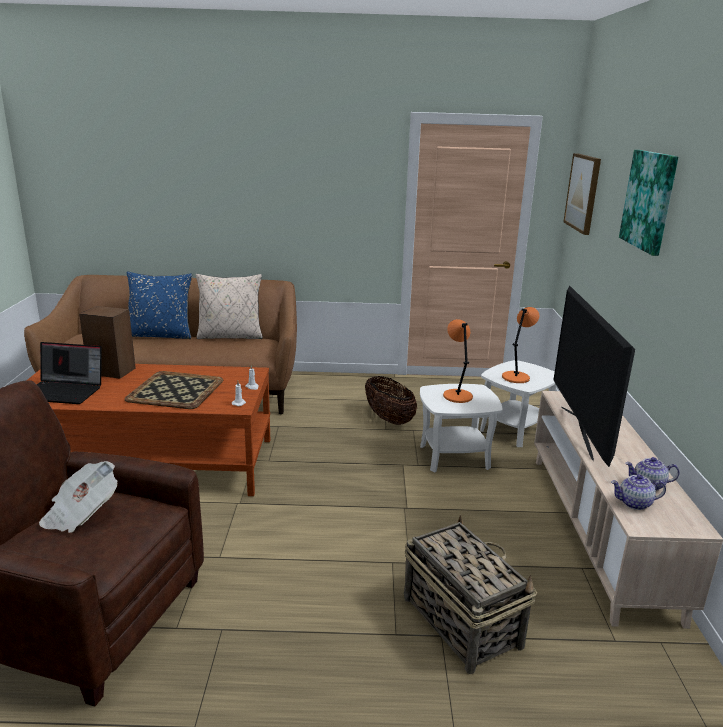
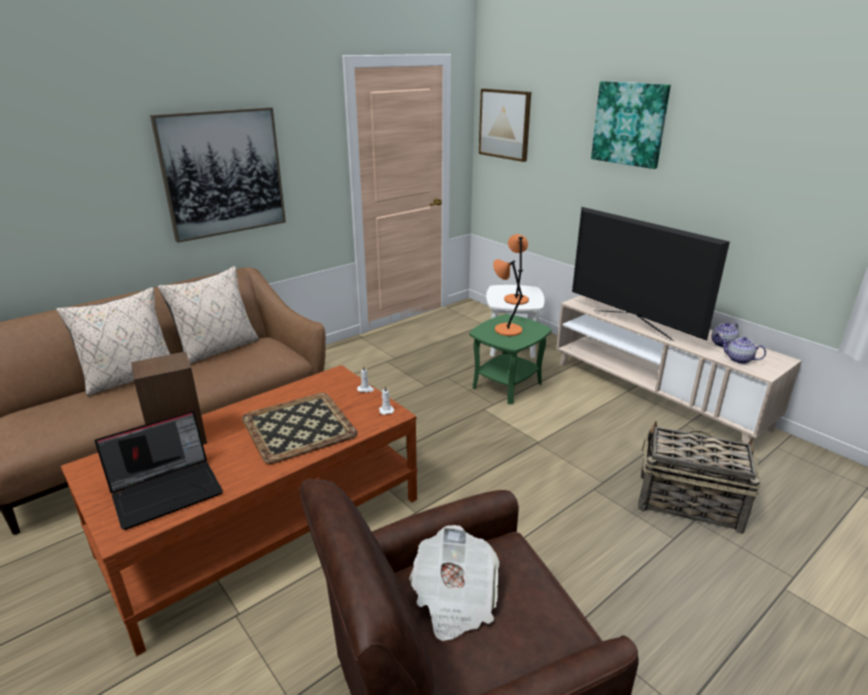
camera: 40 degrees left, 5 degrees up
(161, 335) = (131, 377): blue pillow -> beige pillow
(282, 200) = (223, 173): none -> picture
(389, 419) = (415, 375): basket -> none
(454, 457) = (507, 385): white side table -> green side table
(634, 503) = (738, 359): teapot -> teapot turned 75 degrees clockwise

